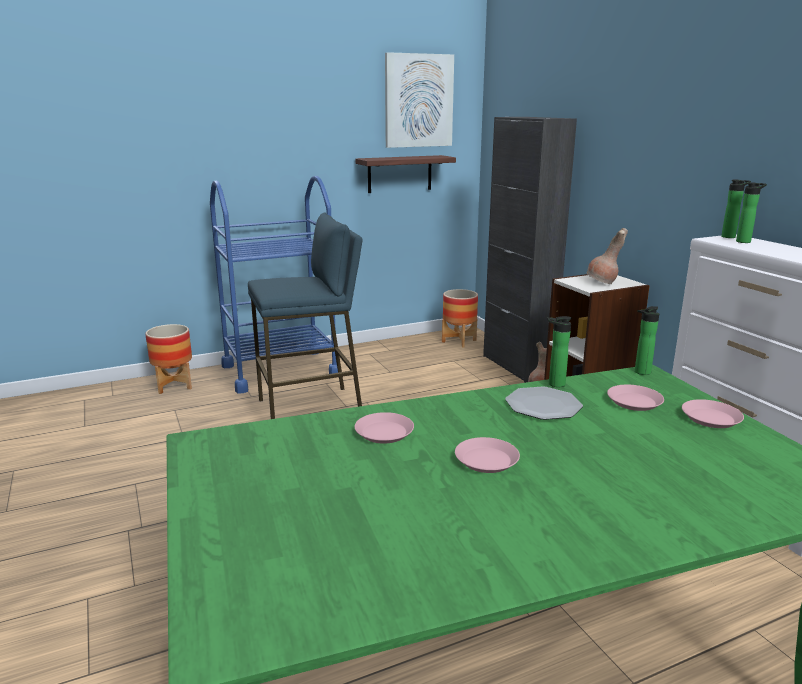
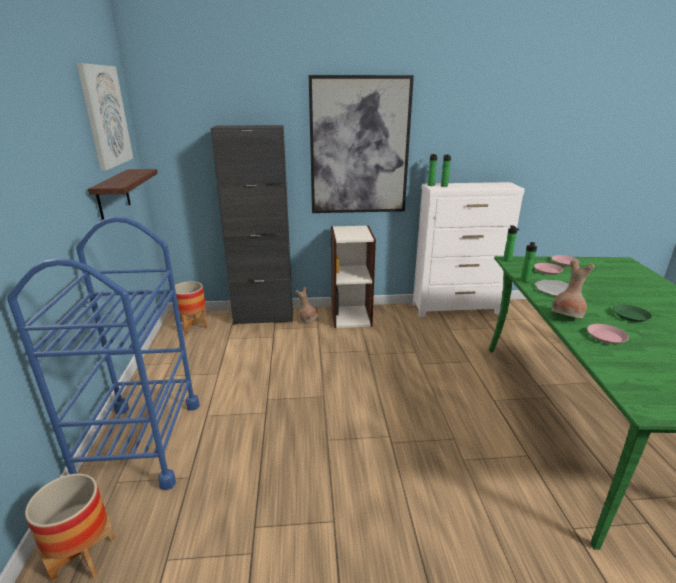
camera: 70 degrees left, 5 degrees up
(311, 408) = (254, 435): blue stool -> none
(486, 460) = (630, 316): pink plate -> green plate
(602, 283) = (356, 232): brown vase -> brown vase (567, 317)
(657, 157) = (359, 147): none -> picture

